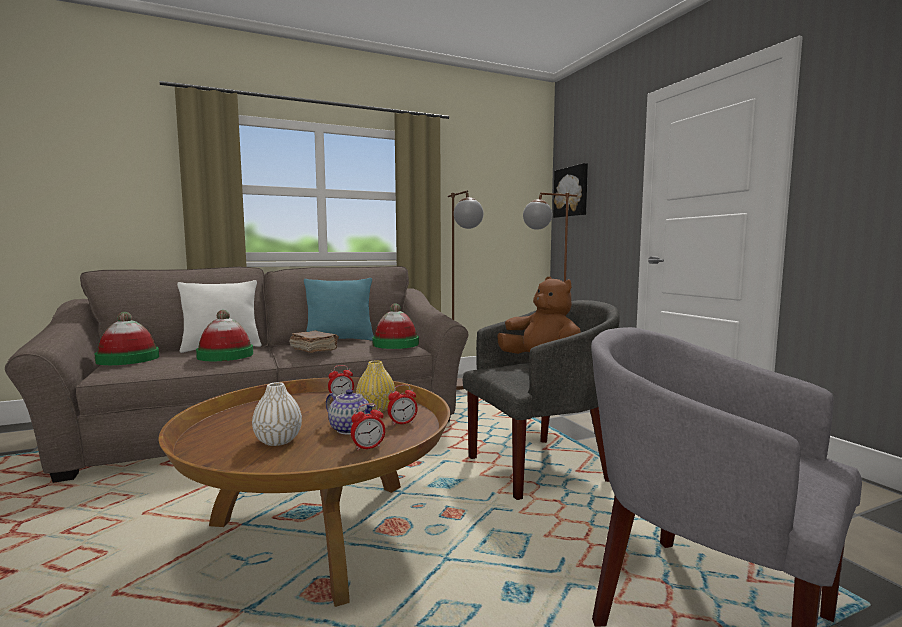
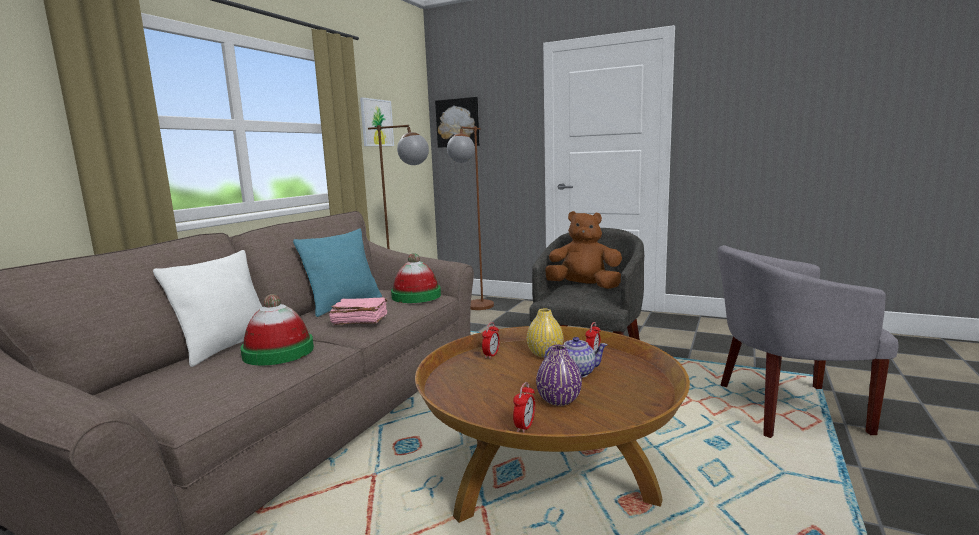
camera: 40 degrees left, 5 degrees up
(128, 359) = (151, 394): hat -> none
(278, 441) = (559, 400): white vase -> purple vase
(314, 350) = (359, 320): brown book -> pink book
(368, 447) = (625, 378): alarm clock -> alarm clock (524, 427)
(474, 192) = (376, 123): none -> picture

